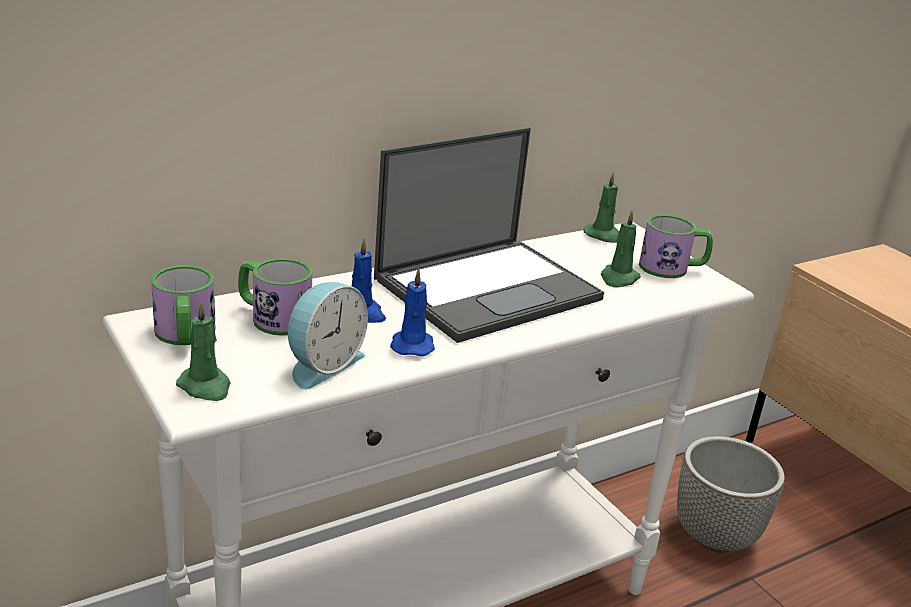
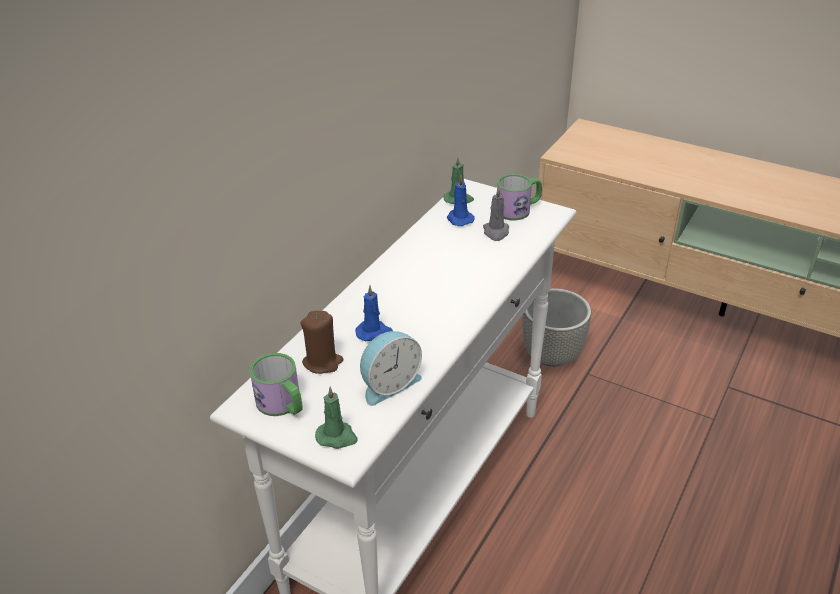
camera: 25 degrees left, 10 degrees up
(273, 317) = (322, 362): mug -> brown candle
(322, 364) = (389, 384): alarm clock -> alarm clock turned 45 degrees clockwise
(412, 345) = (426, 342): blue candle -> blue candle (459, 219)
(489, 288) = (429, 275): laptop -> none
(618, 278) = (496, 232): green candle -> grey candle

